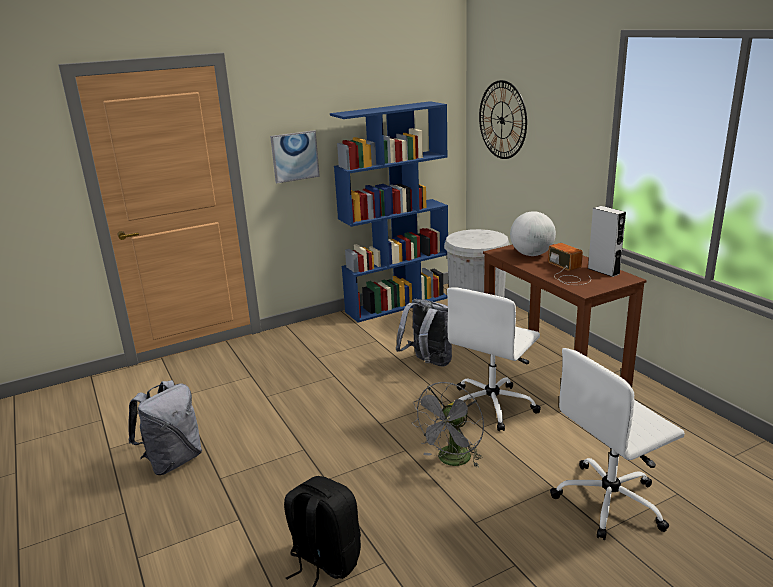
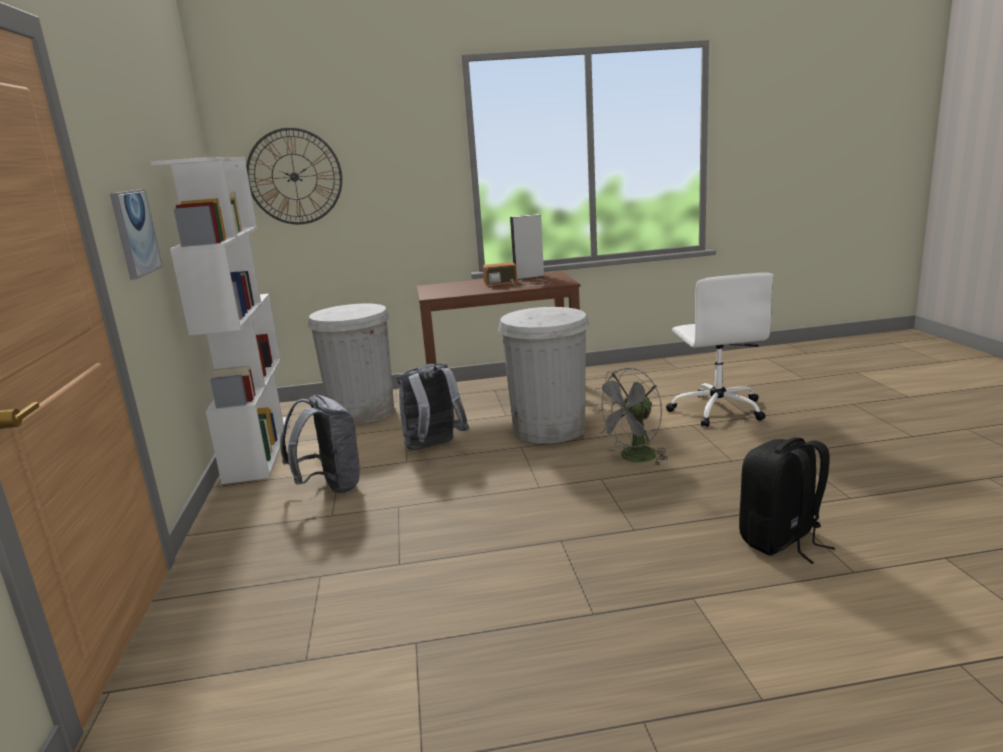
camera: 70 degrees left, 5 degrees down
(173, 461) = (520, 665): grey backpack -> grey backpack (330, 487)
(397, 304) = (259, 448): blue bookcase -> white bookcase
(452, 461) = (633, 458): grey fan -> grey fan turned 90 degrees clockwise
(492, 405) = (549, 429): white office chair -> white trash can
(531, 254) = (457, 289): globe -> none

